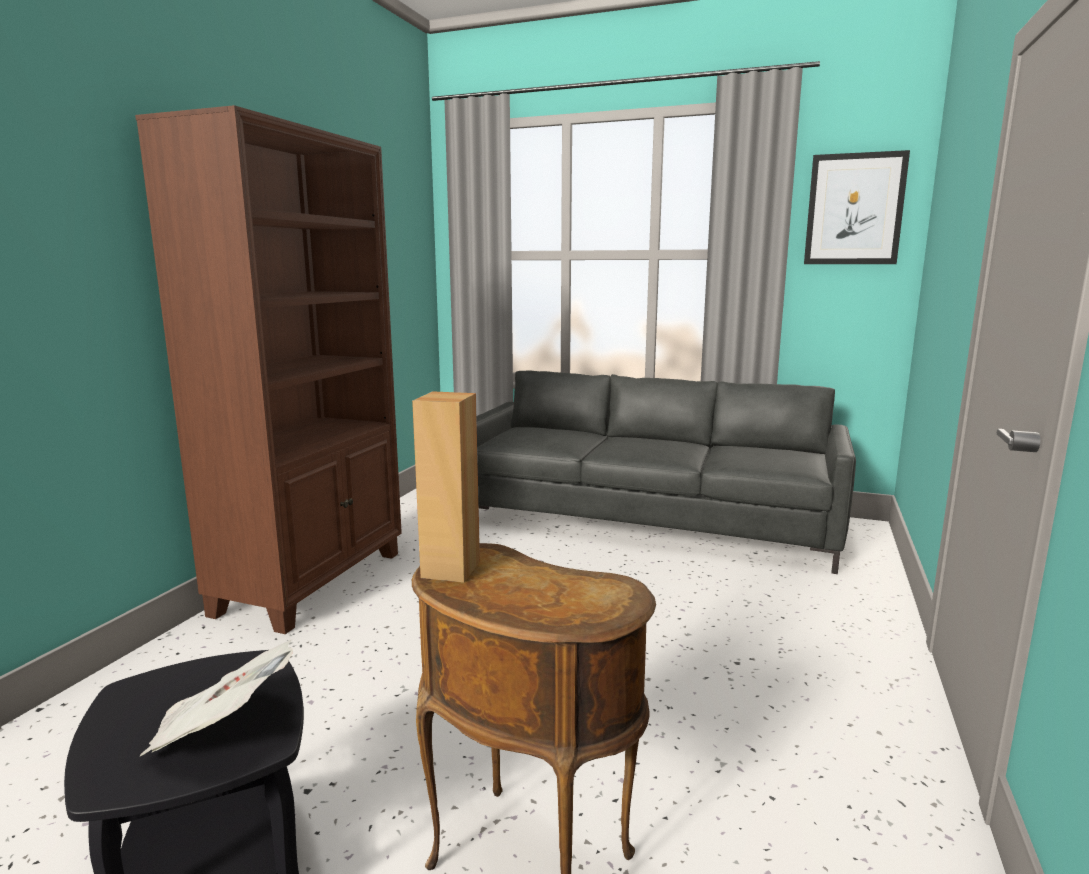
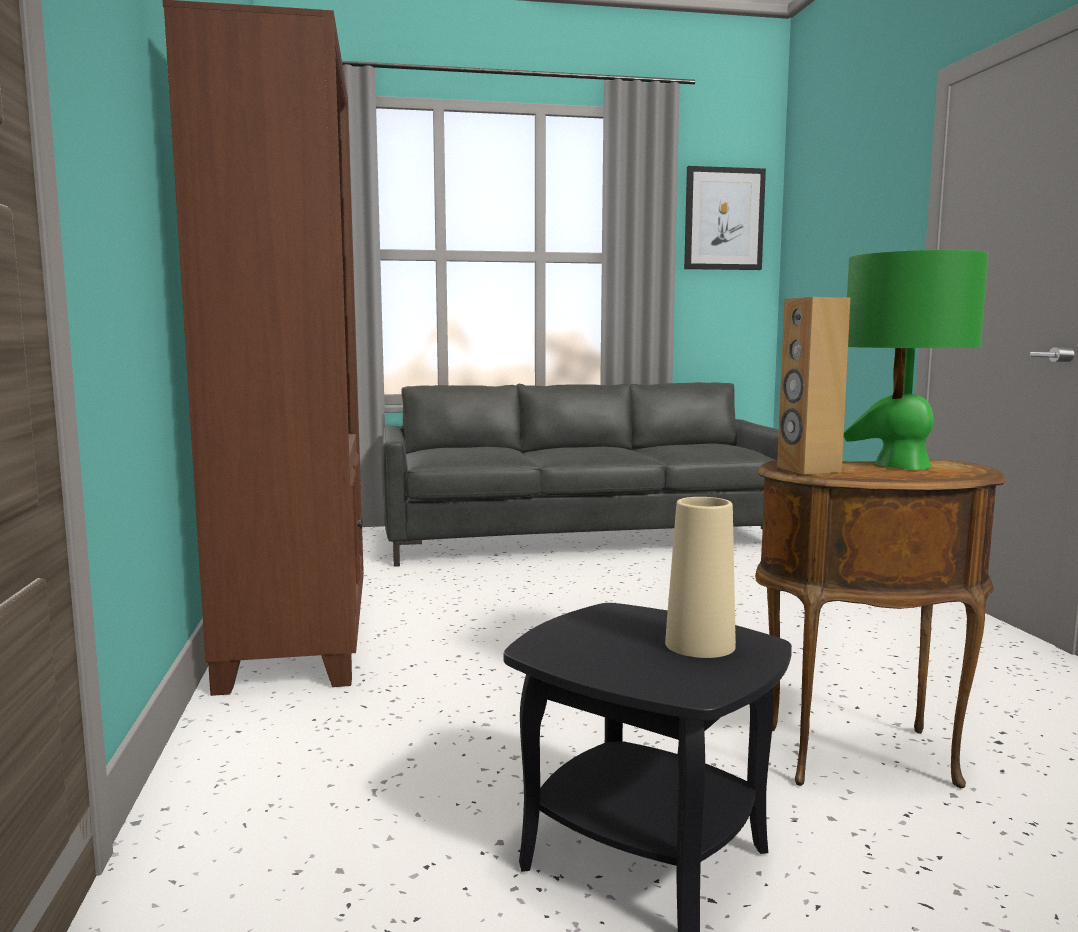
camera: 30 degrees left, 5 degrees down
(223, 729) = (700, 645): newspaper -> beige vase
(555, 584) = (902, 465): none -> green table lamp

